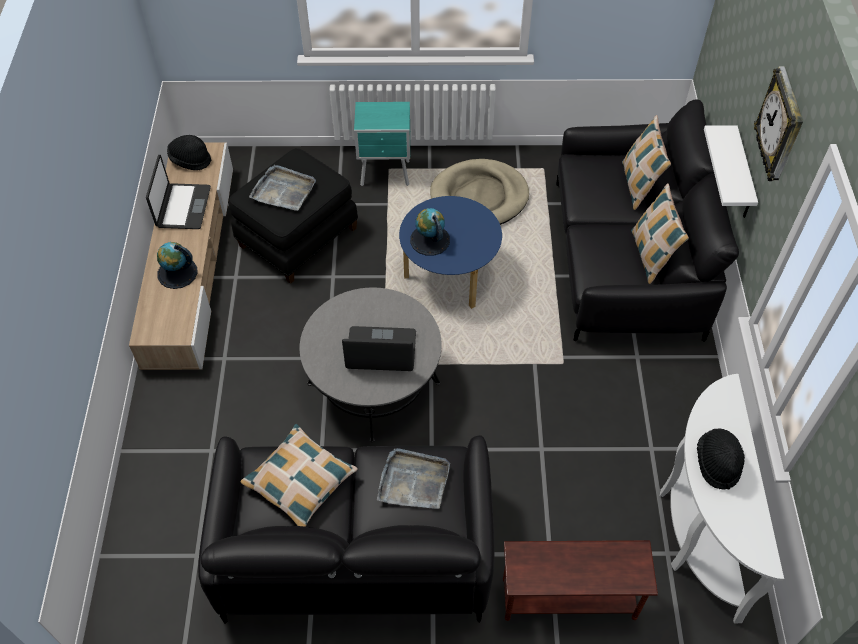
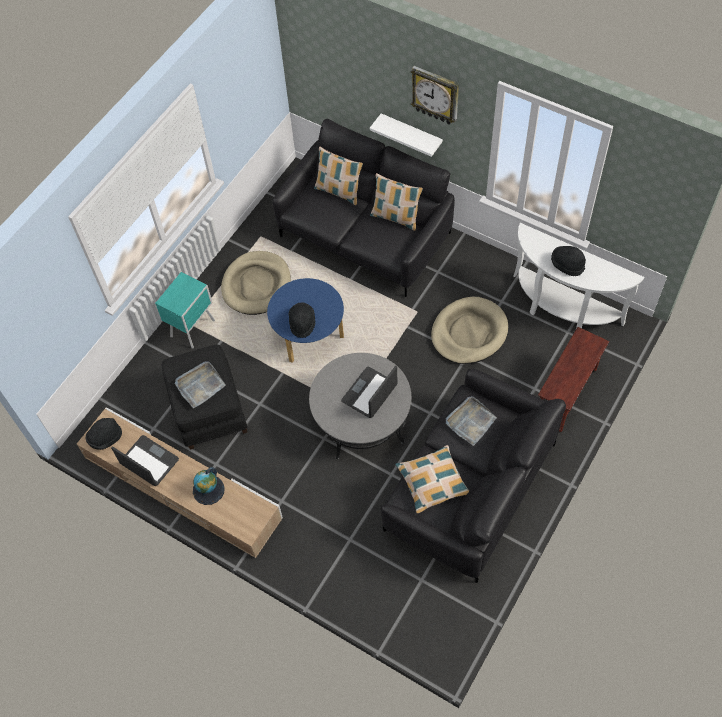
camera: 55 degrees left, 5 degrees up
(429, 240) = (302, 323): globe -> black hat
(576, 434) = (469, 333): none -> beige dog bed

